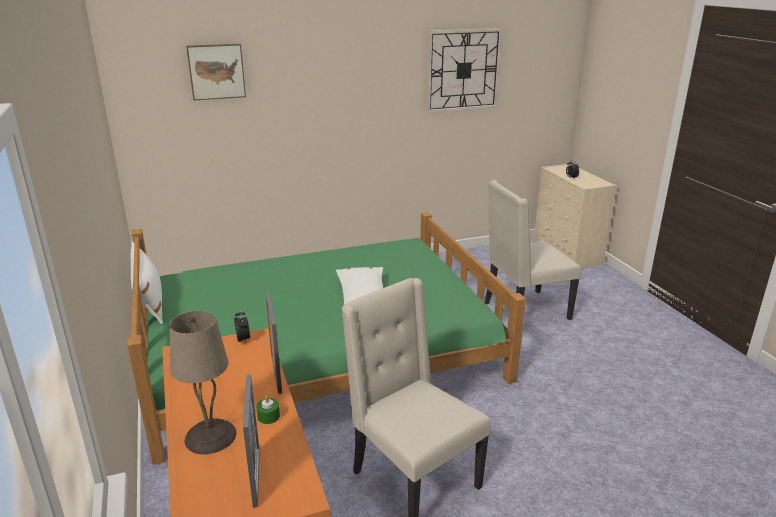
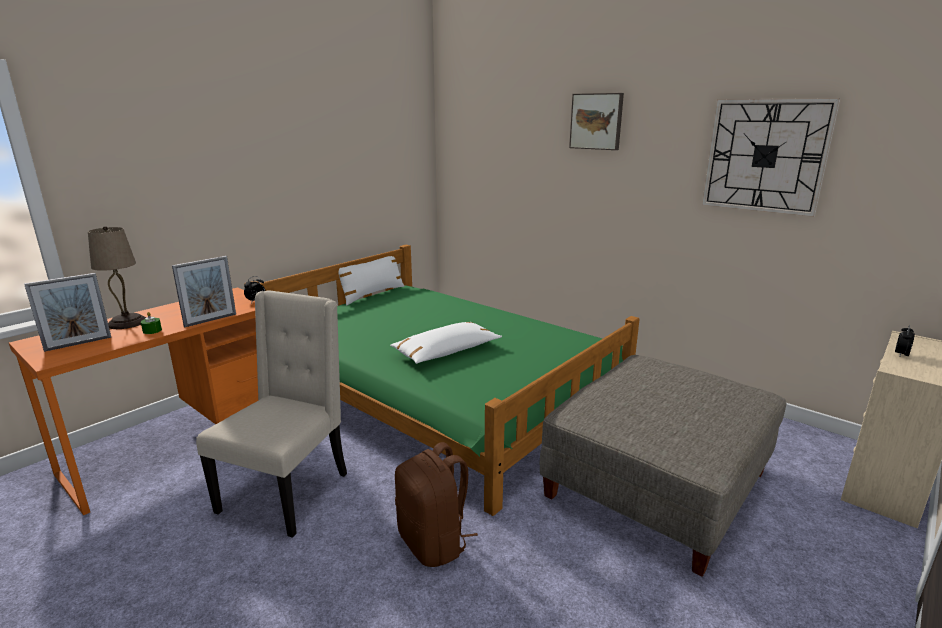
camera: 60 degrees right, 5 degrees down
(216, 71) = (503, 131): picture -> picture (597, 121)
(524, 311) = (657, 483): beige chair -> grey ottoman
(529, 416) = (434, 543): none -> brown backpack

